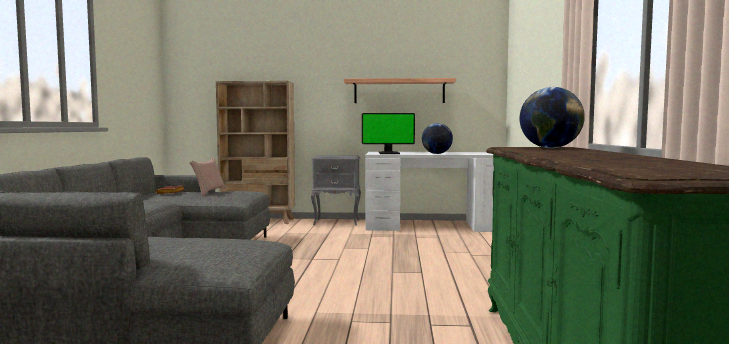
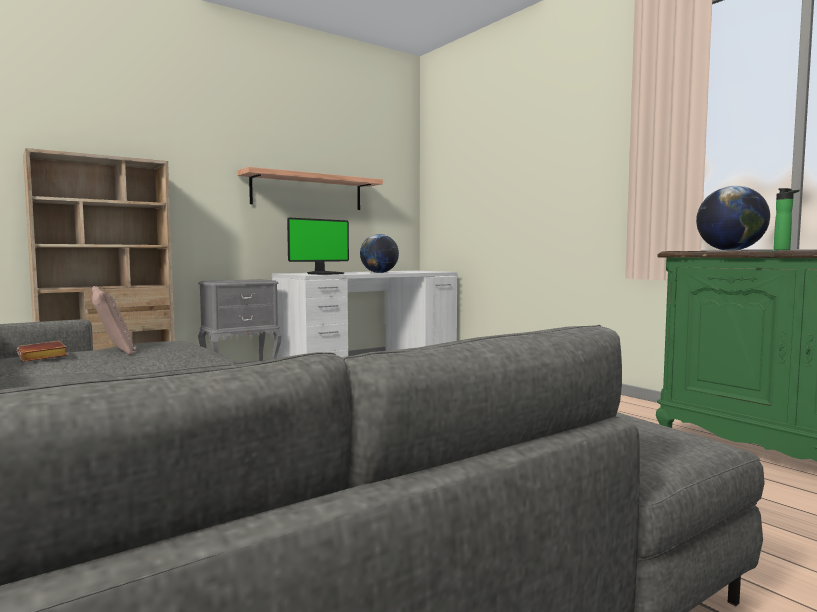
camera: 40 degrees left, 0 degrees up
(530, 150) = (783, 250): none -> bottle

